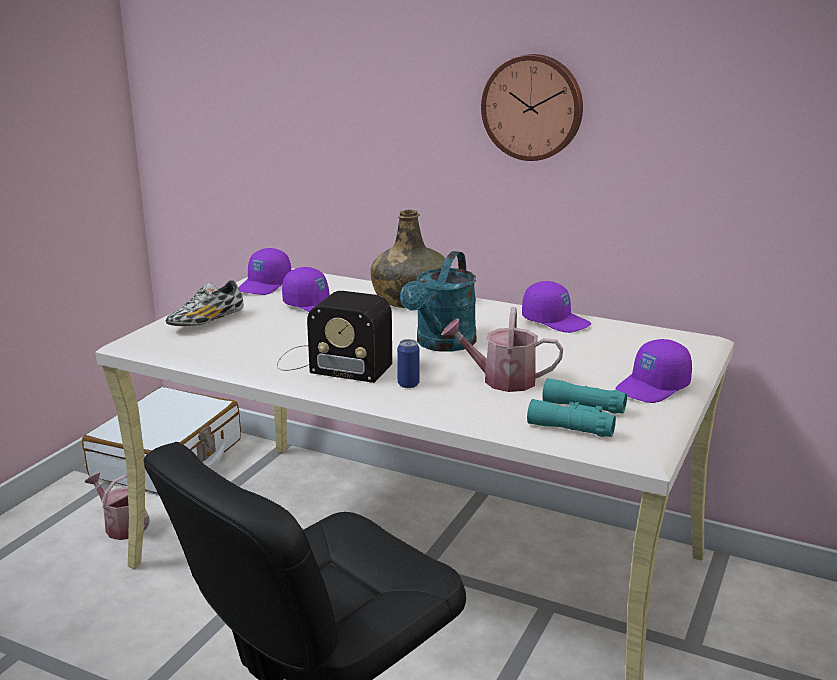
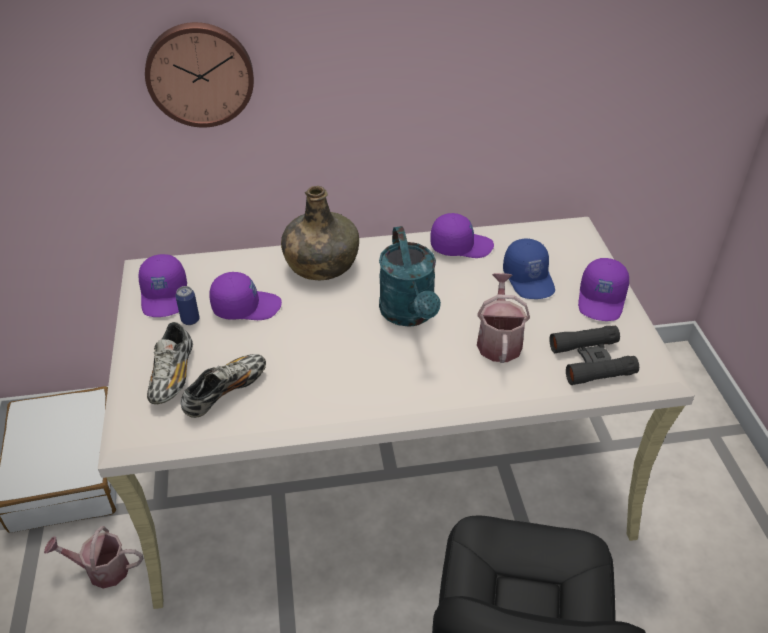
camera: 35 degrees left, 20 degrees up
(229, 339) = (225, 392): none -> shoe
(329, 363) = (349, 382): radio -> none
(408, 384) = (440, 380): can -> can (190, 320)
(501, 380) = (499, 340): watering can -> watering can turned 120 degrees clockwise
(533, 107) = (409, 58): wall clock -> wall clock (200, 73)
(577, 418) = (591, 361): turquoise binoculars -> black binoculars
(594, 356) = (529, 279): none -> blue cap

